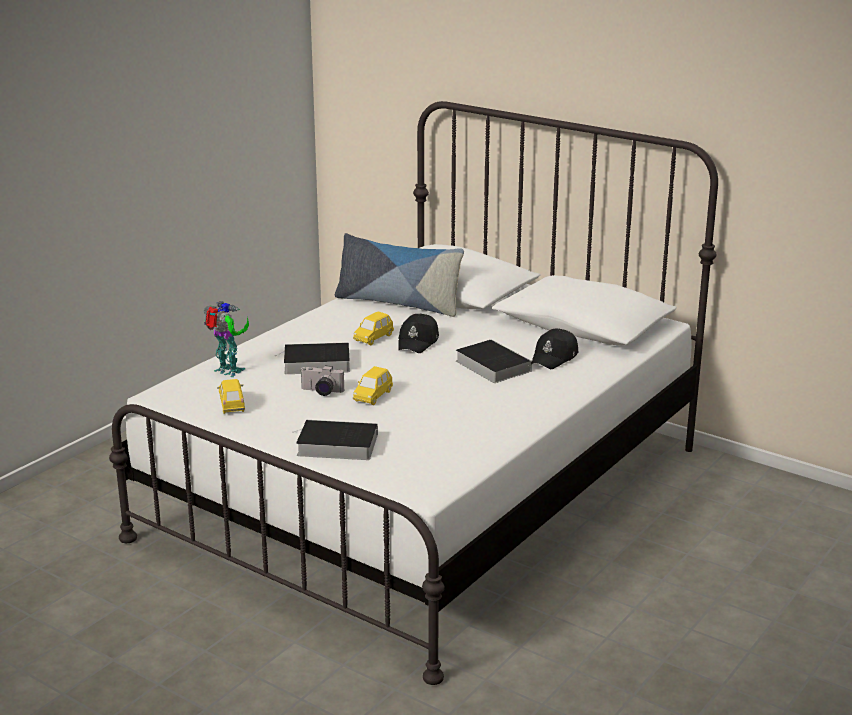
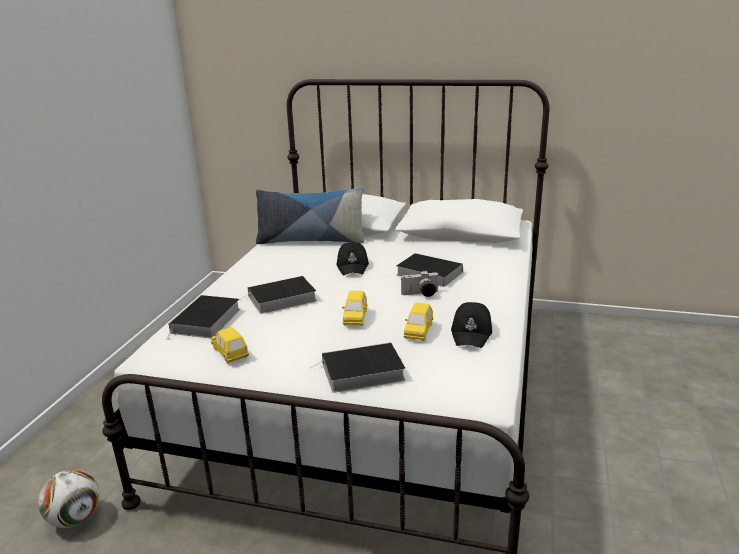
camera: 20 degrees left, 0 degrees up
(76, 539) = (75, 518): none -> football
(228, 372) = (206, 322): toy robot -> book
(321, 392) = (306, 323): camera -> camera (421, 294)
(373, 338) = (314, 269): yellow toy car -> yellow toy car (418, 331)
(555, 357) = (468, 259): black cap -> black cap (472, 332)

